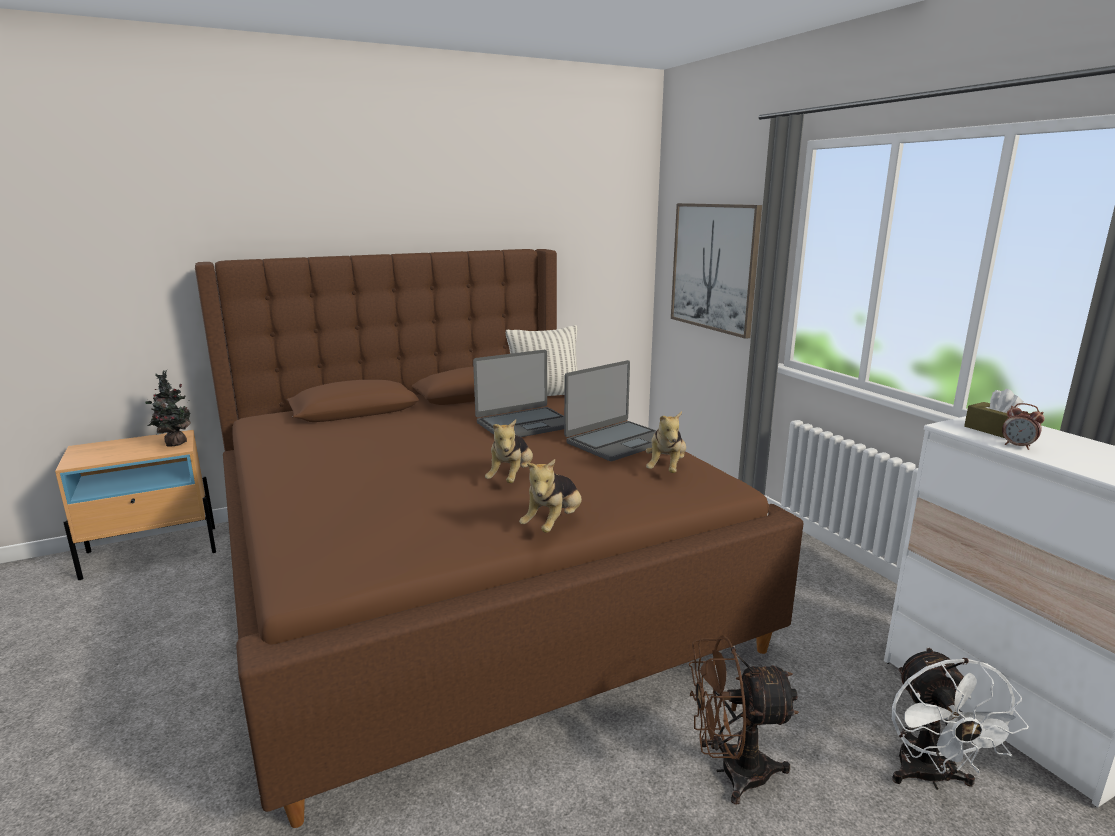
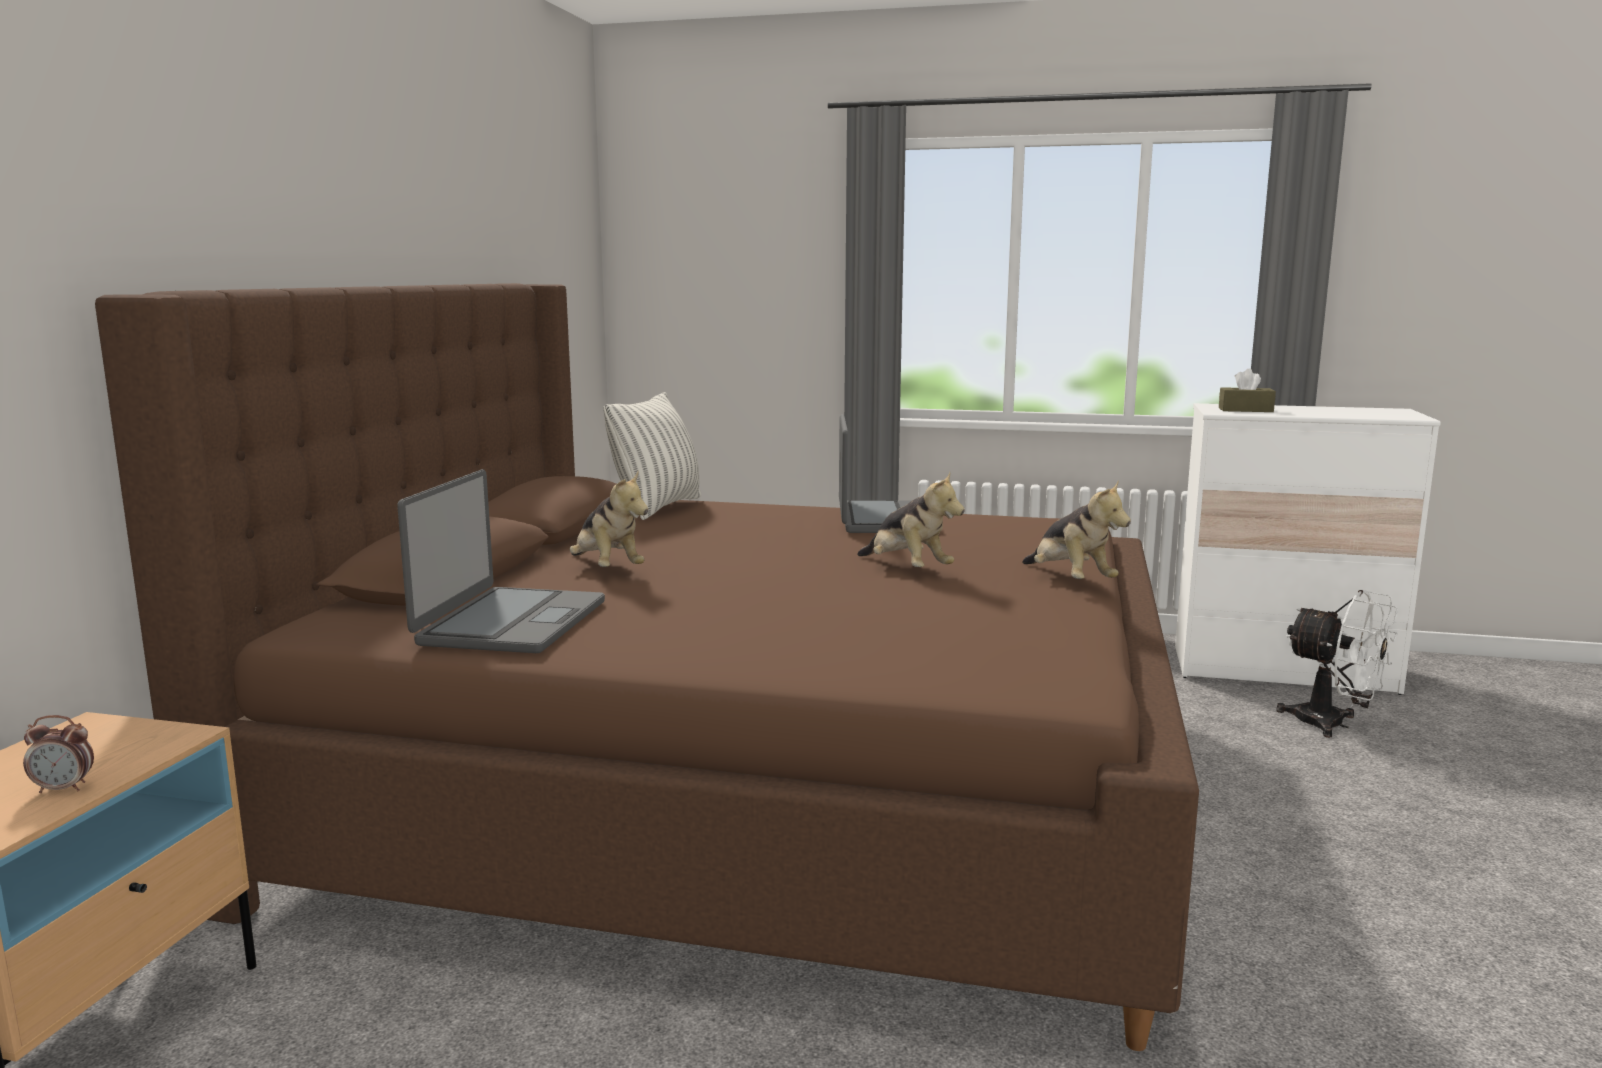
camera: 50 degrees left, 5 degrees down
(173, 444) = (136, 735): potted plant -> none
(524, 424) = (741, 532): laptop -> laptop (510, 623)
(666, 468) = (994, 525): plush toy -> plush toy (607, 569)
(714, 267) = (741, 306): picture -> none
(731, 771) = (1264, 786): brown fan -> none
(1018, 446) = (1284, 413): alarm clock -> alarm clock (64, 789)

